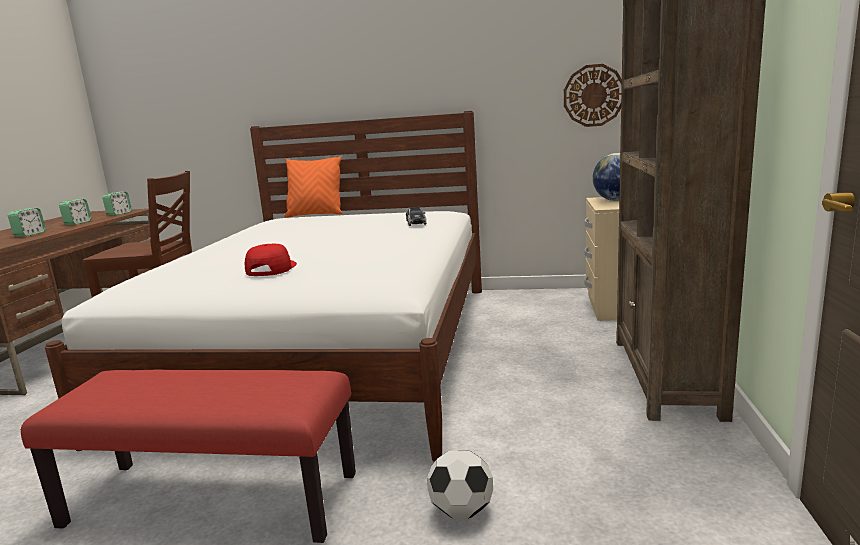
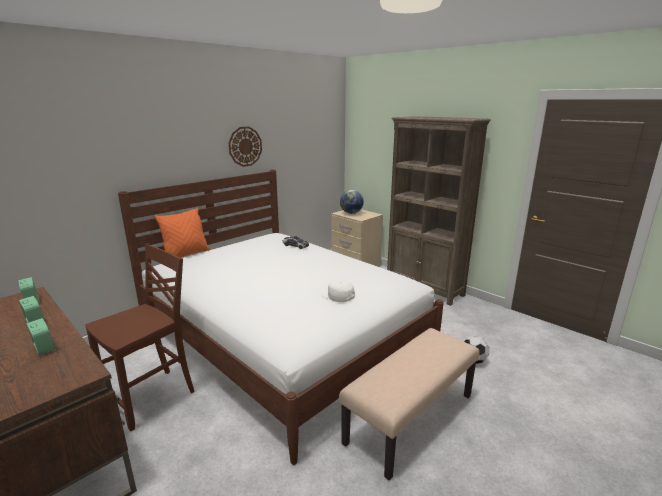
camera: 55 degrees left, 5 degrees up
(214, 499) = (410, 418): red bench -> beige bench
(270, 268) = (337, 295): red cap -> white cap
(593, 95) = (324, 158): wall clock -> wall clock (245, 146)

